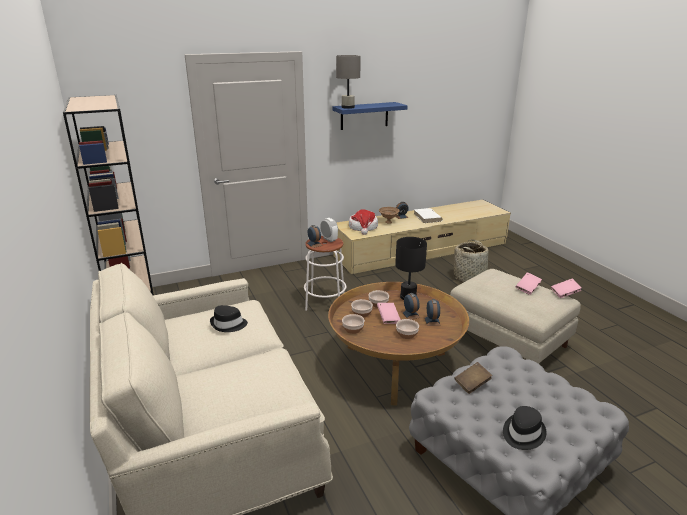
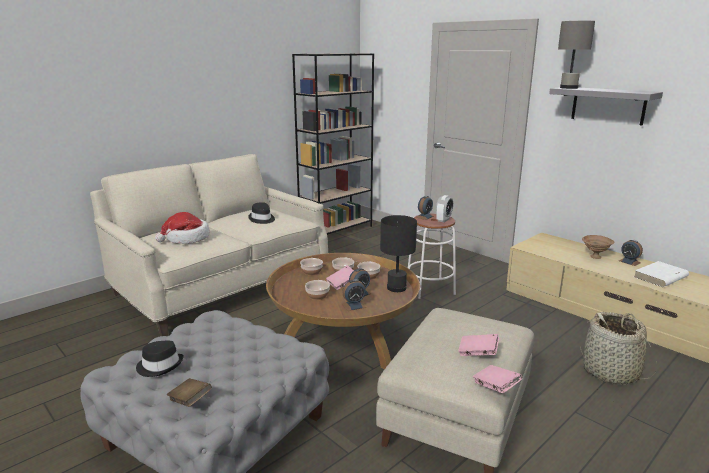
camera: 70 degrees right, 5 degrees down
(363, 227) = (554, 247): hat -> hat (187, 238)
(364, 116) = (608, 105): blue shelf -> grey shelf
(472, 384) = (236, 334): brown book -> brown book (190, 401)

